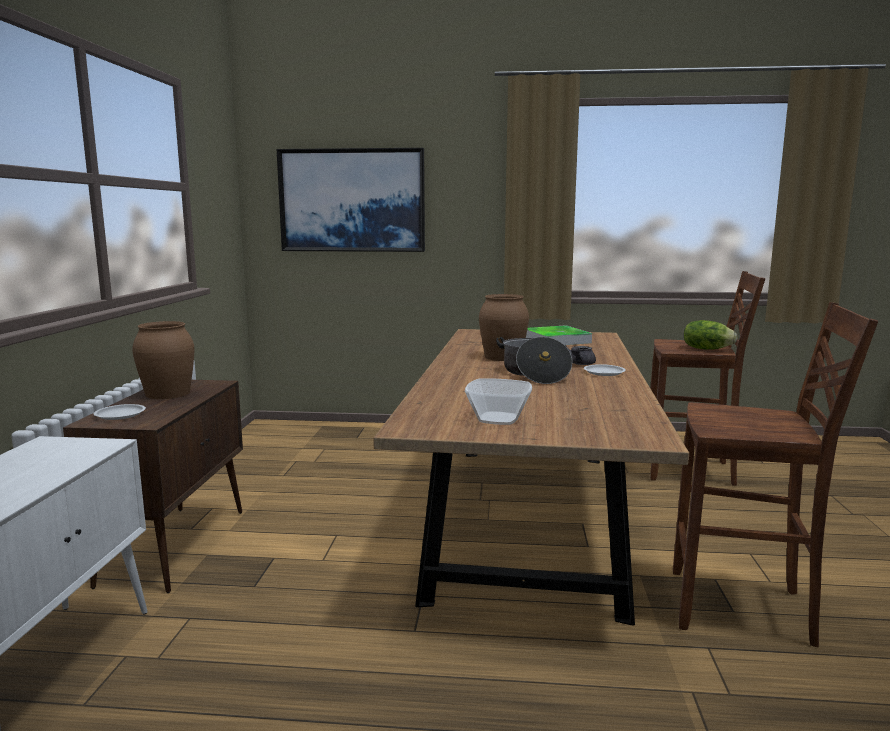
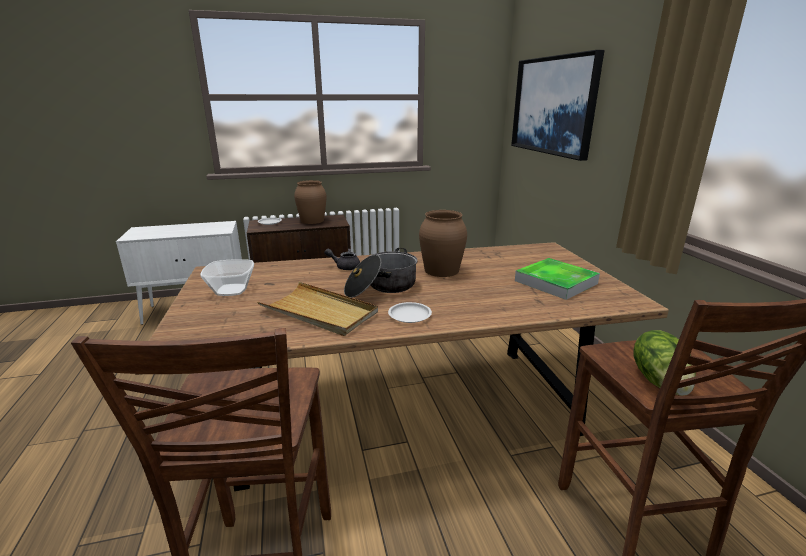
camera: 70 degrees right, 10 degrees up
(579, 364) = (441, 302): grey teapot -> grey teapot (345, 267)
(584, 393) = (319, 312): none -> beige tray

